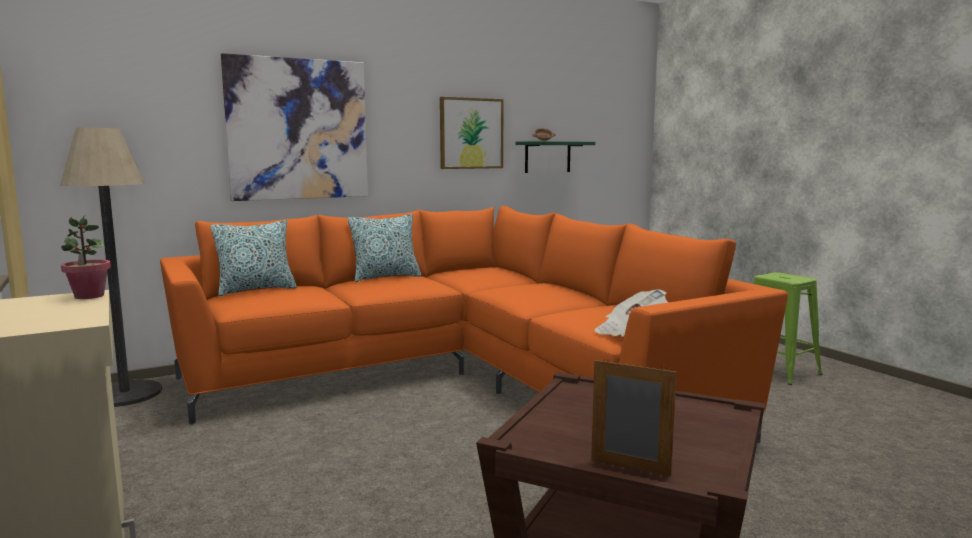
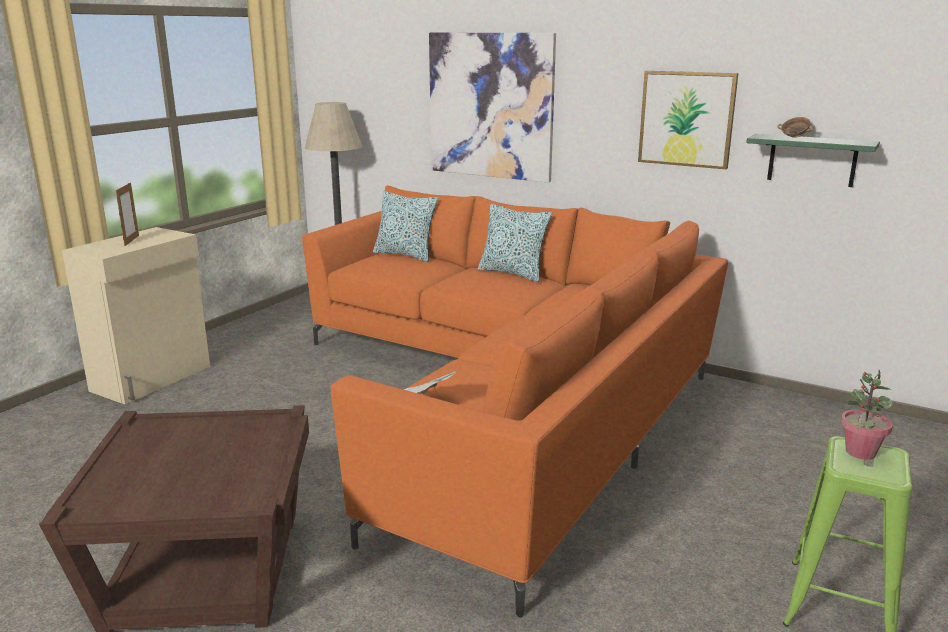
camera: 60 degrees right, 10 degrees up
(89, 296) = (172, 236): potted plant -> potted plant (860, 452)
(630, 468) = (102, 474): picture frame -> picture frame (131, 240)

